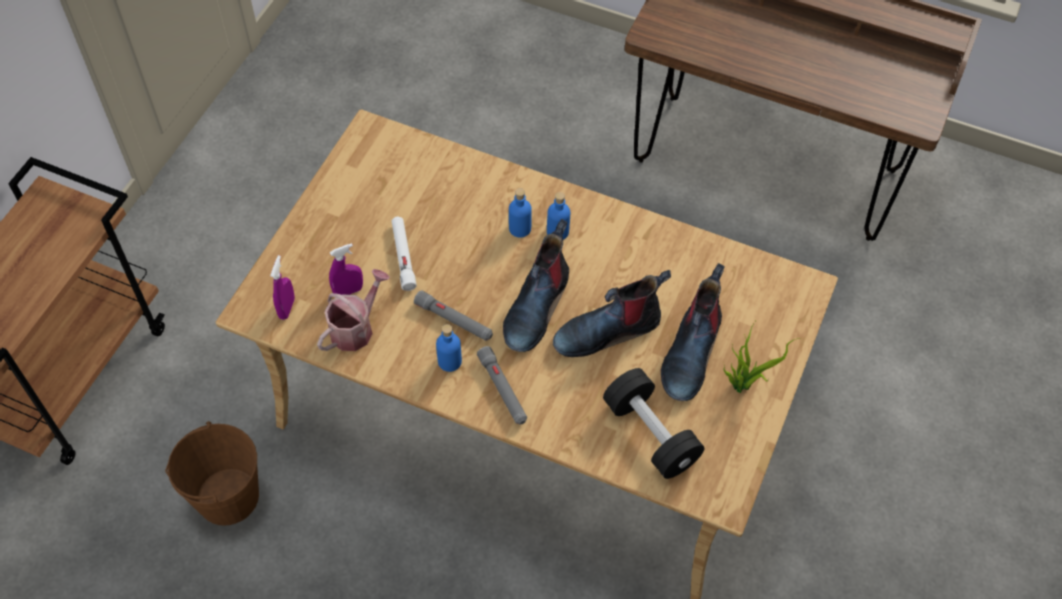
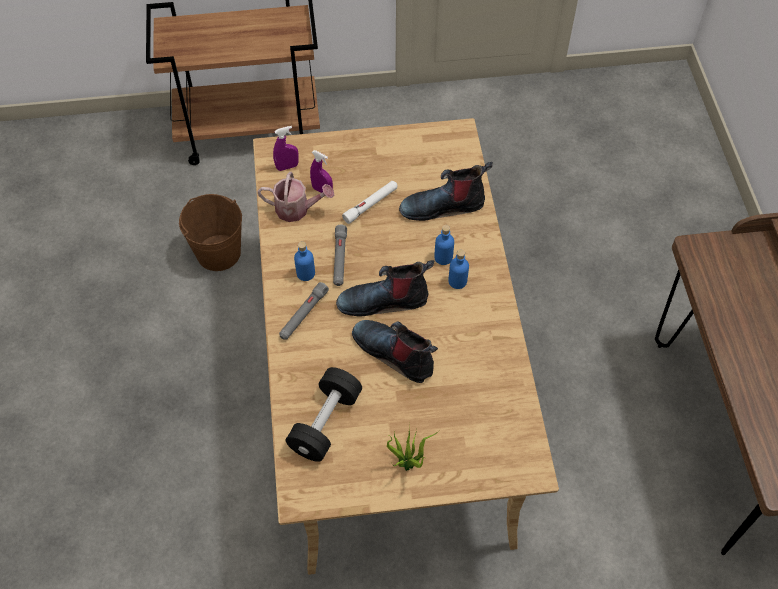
camera: 60 degrees right, 0 degrees up
(691, 353) = (412, 416): boot -> boot (443, 205)

